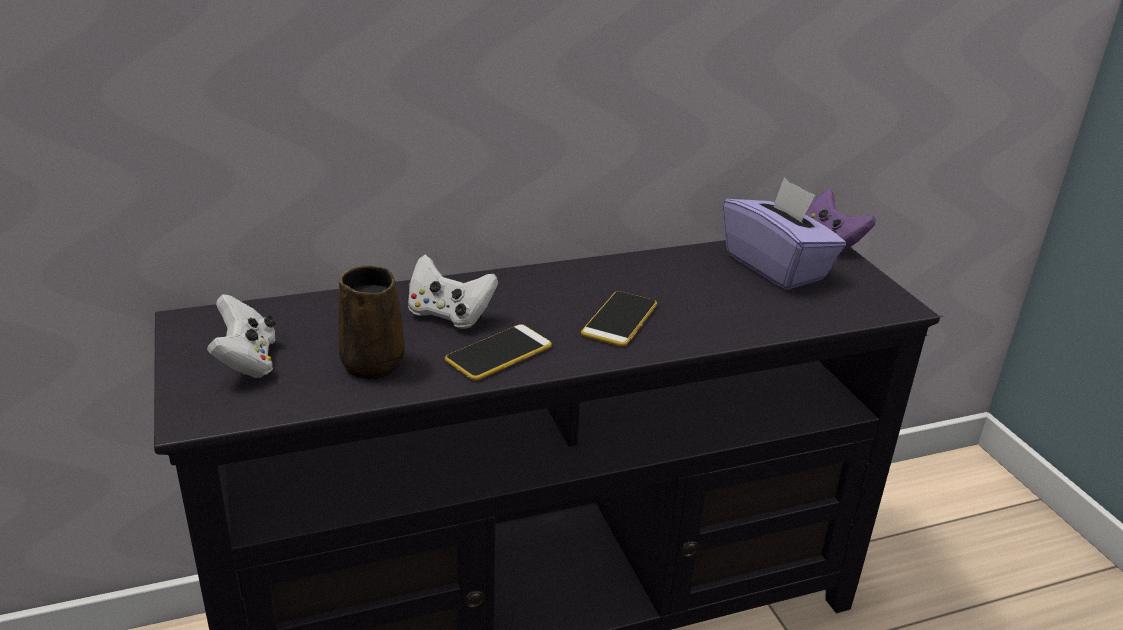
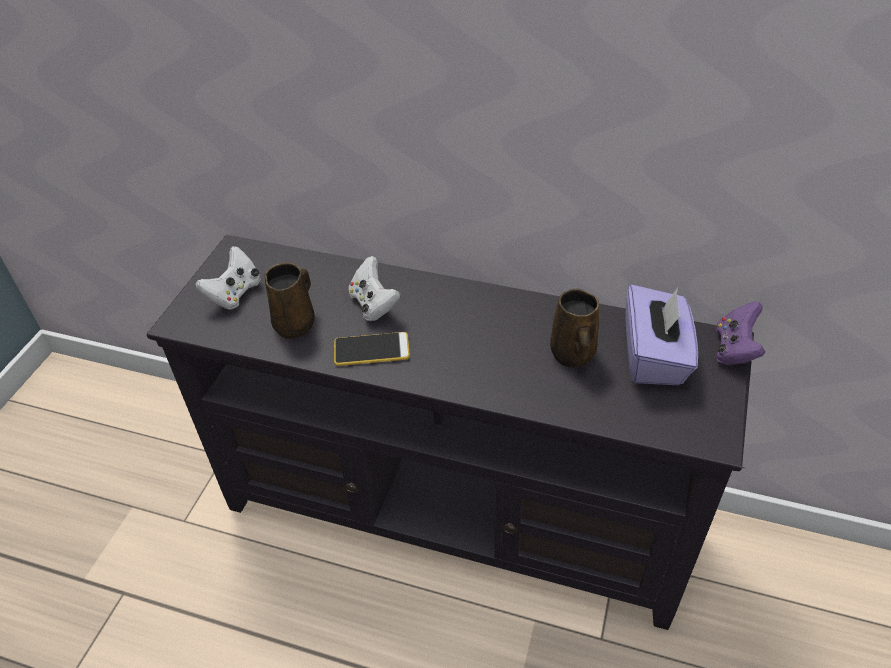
camera: 40 degrees right, 15 degrees up
(620, 319) = (477, 356): phone -> none
(708, 289) = (573, 356): none -> brown mug

